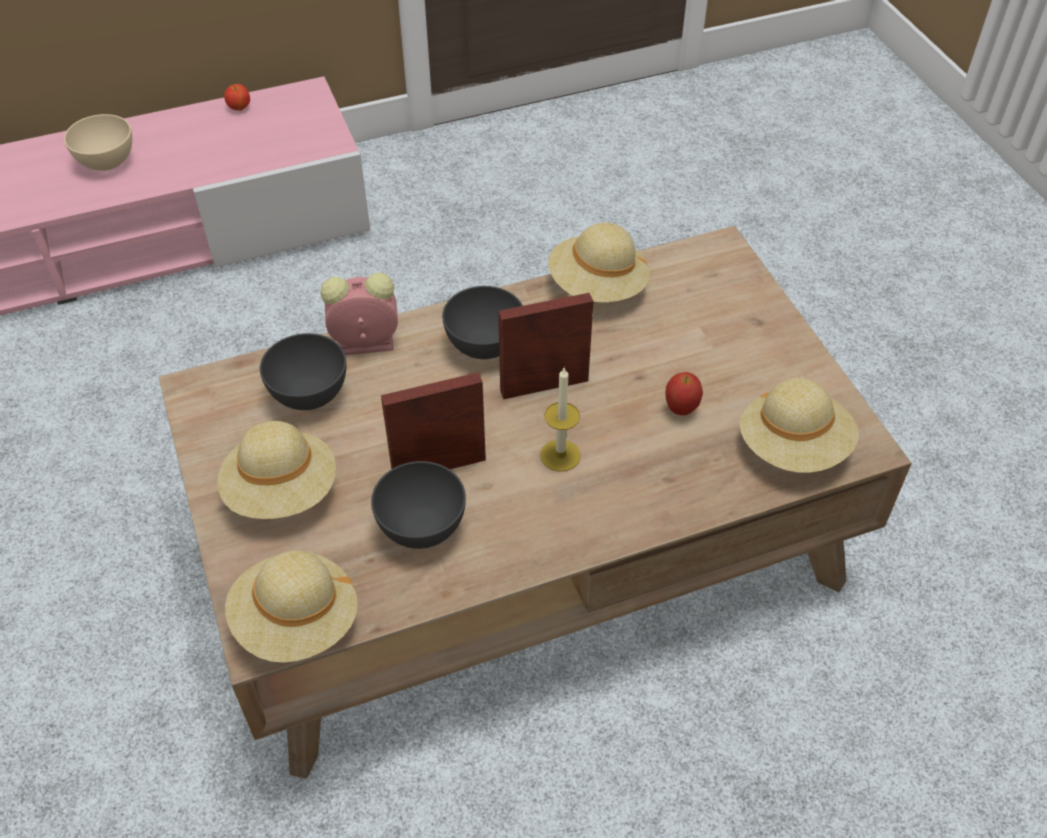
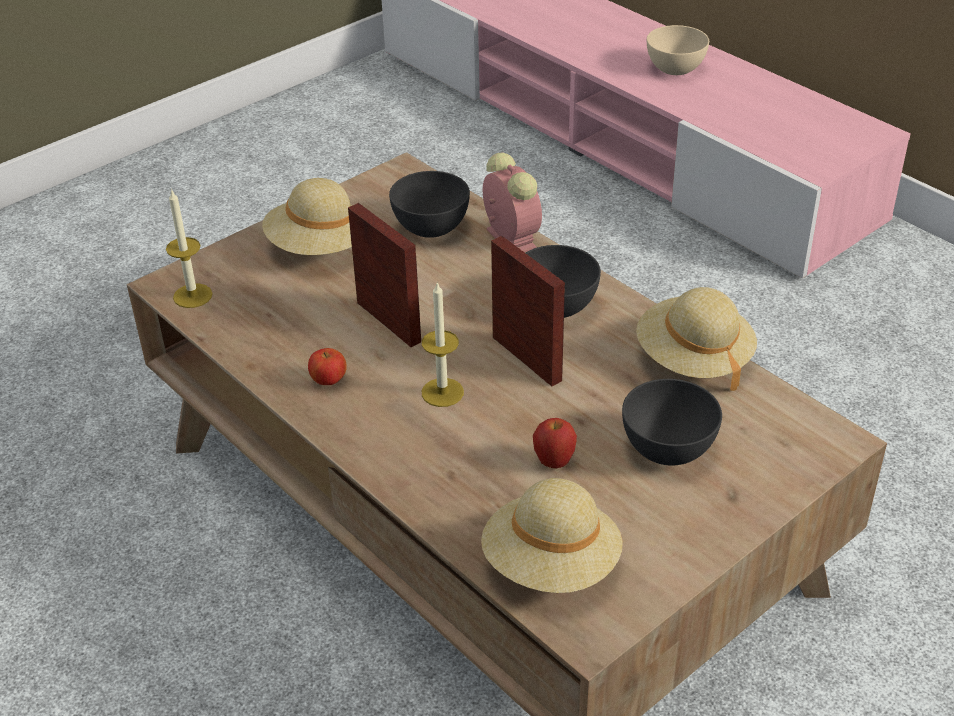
camera: 70 degrees right, 10 degrees down
(239, 108) = (811, 105): apple -> apple (329, 381)
(296, 622) = (192, 296): beige hat -> candle
(422, 527) = (316, 332): grey bowl -> grey bowl (668, 450)

